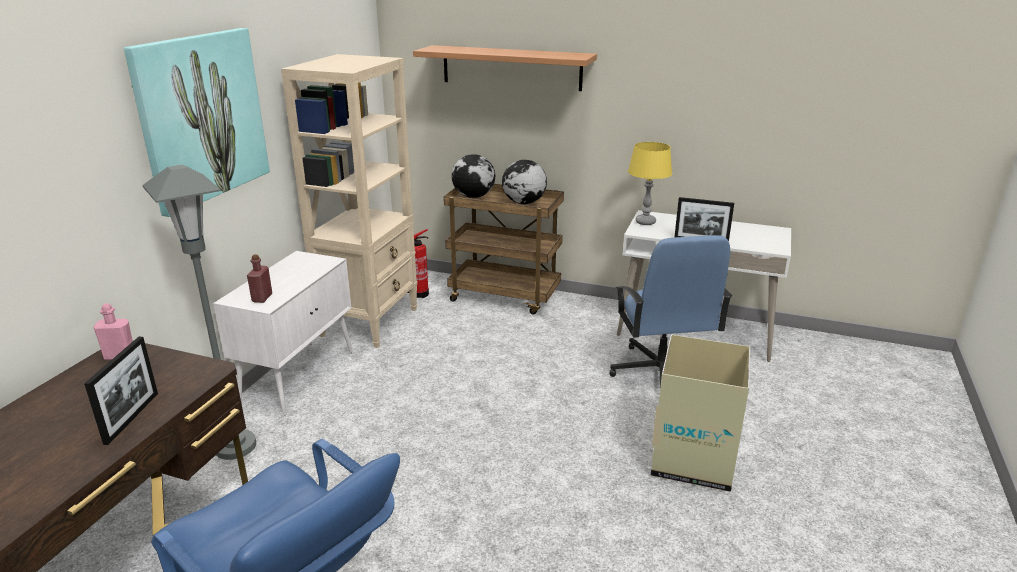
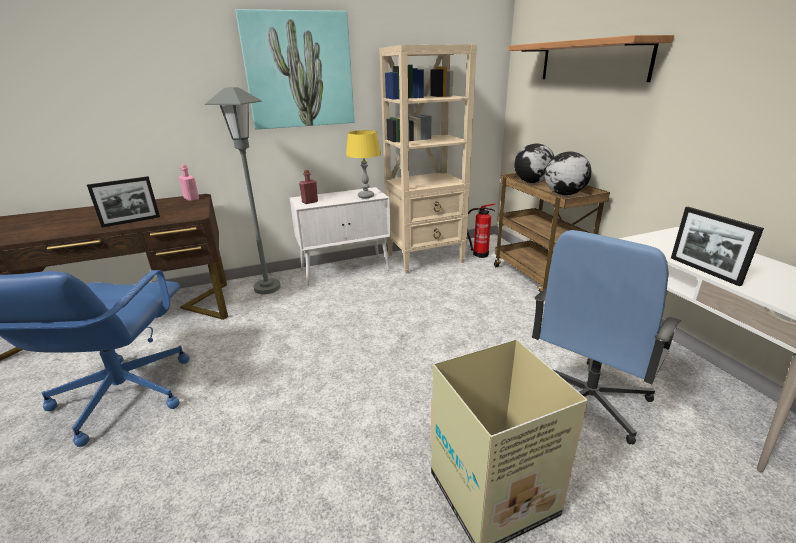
camera: 50 degrees right, 0 degrees up
(645, 222) = (664, 237): yellow table lamp -> yellow table lamp (366, 196)

